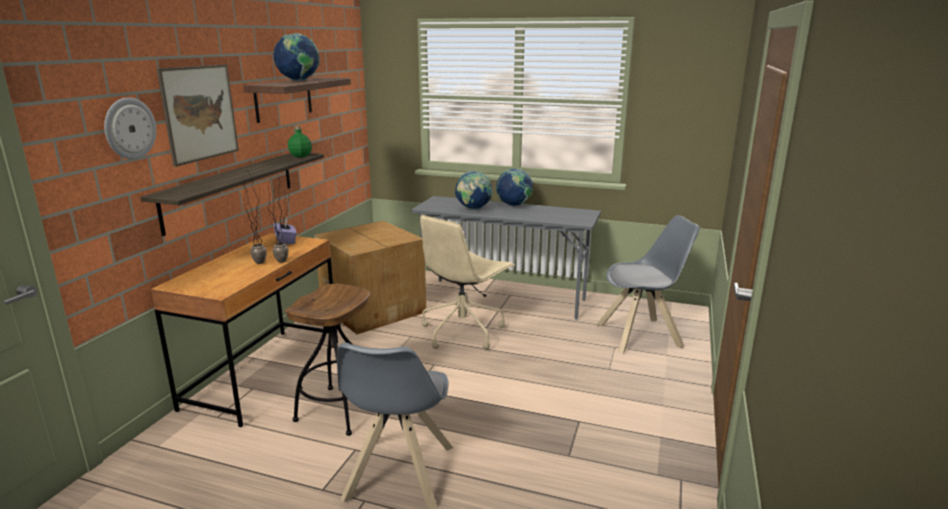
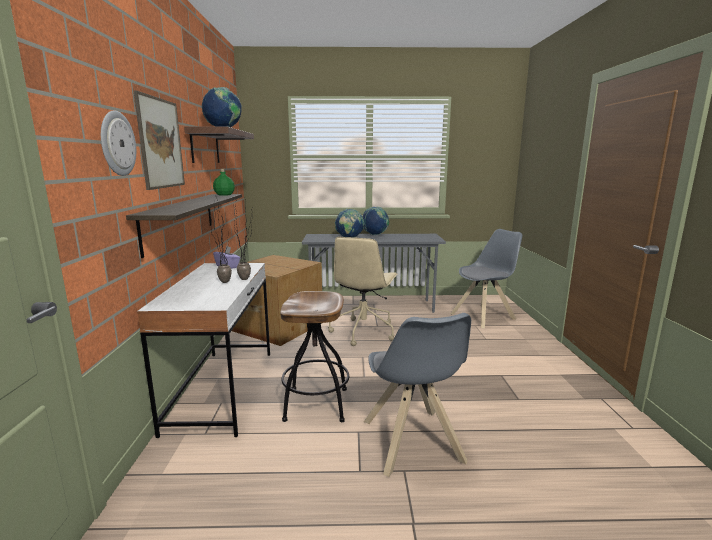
camera: 20 degrees left, 5 degrees down
(265, 374) = (223, 389): brown desk -> white desk

